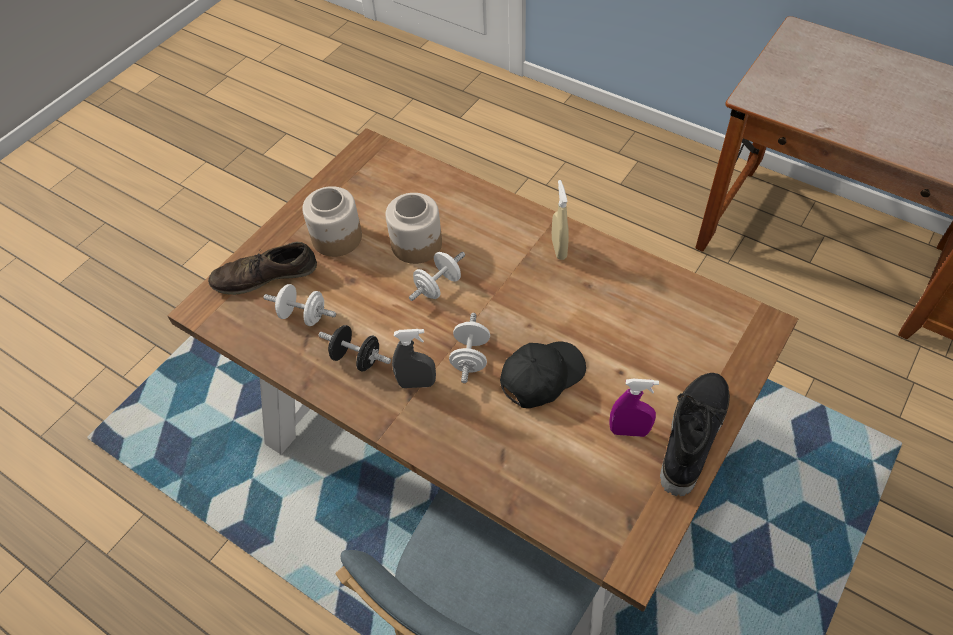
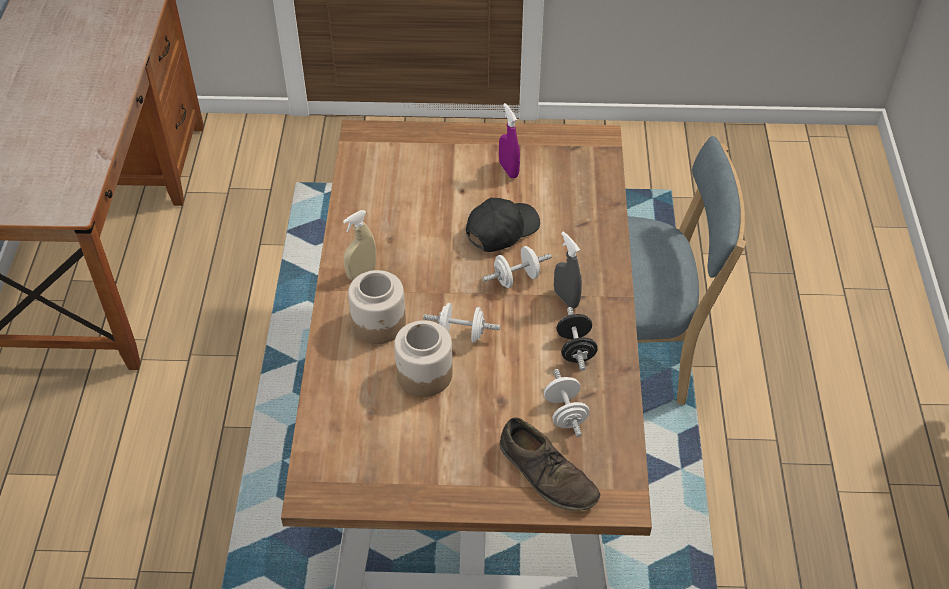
camera: 125 degrees left, 5 degrees down
(336, 238) = (460, 444): jar -> jar (379, 324)
(541, 377) = (501, 230): black cap -> black cap turned 120 degrees clockwise
(690, 436) = (488, 141): black boot -> none

